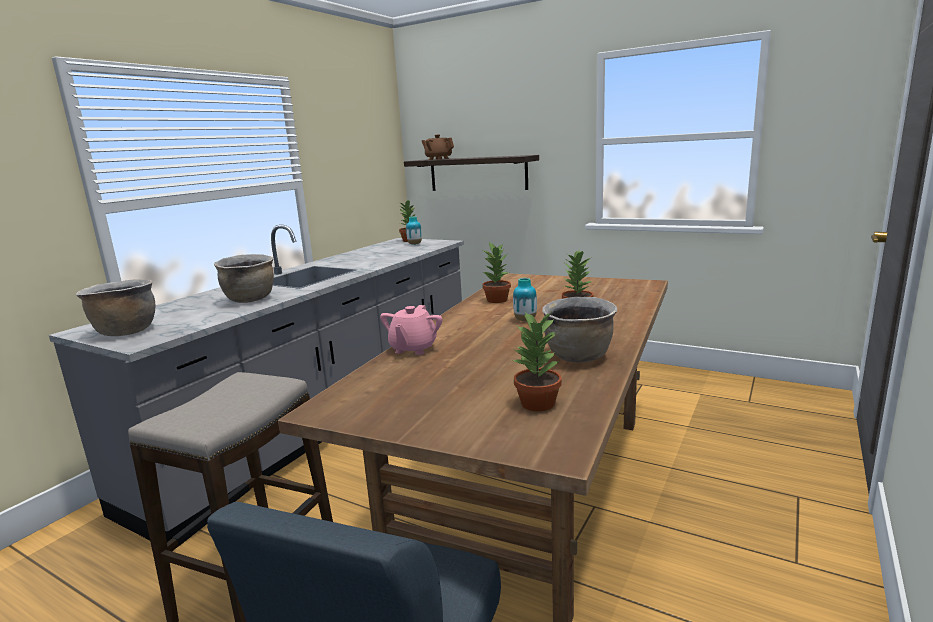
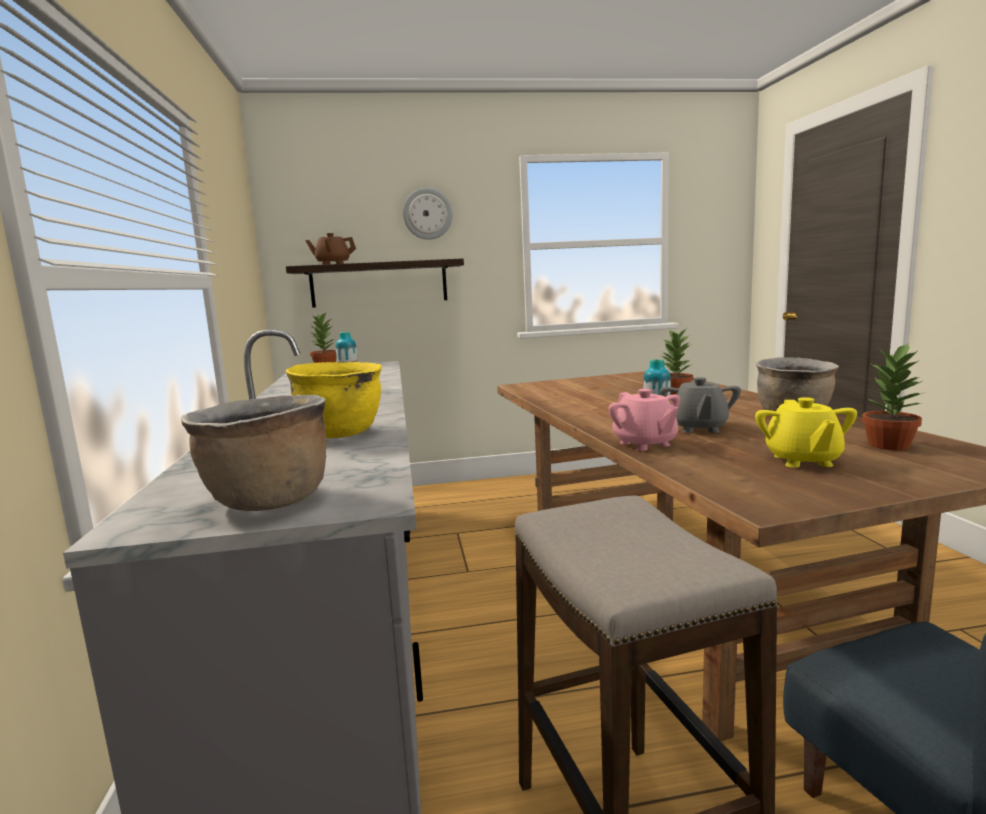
camera: 40 degrees left, 5 degrees down
(251, 299) = (341, 433): brown cooking pot -> yellow cooking pot
(442, 392) = (802, 460): none -> yellow teapot
(482, 347) = (698, 428): none -> grey teapot
(497, 300) = (572, 400): potted plant -> none
(515, 114) = (427, 214): none -> wall clock

